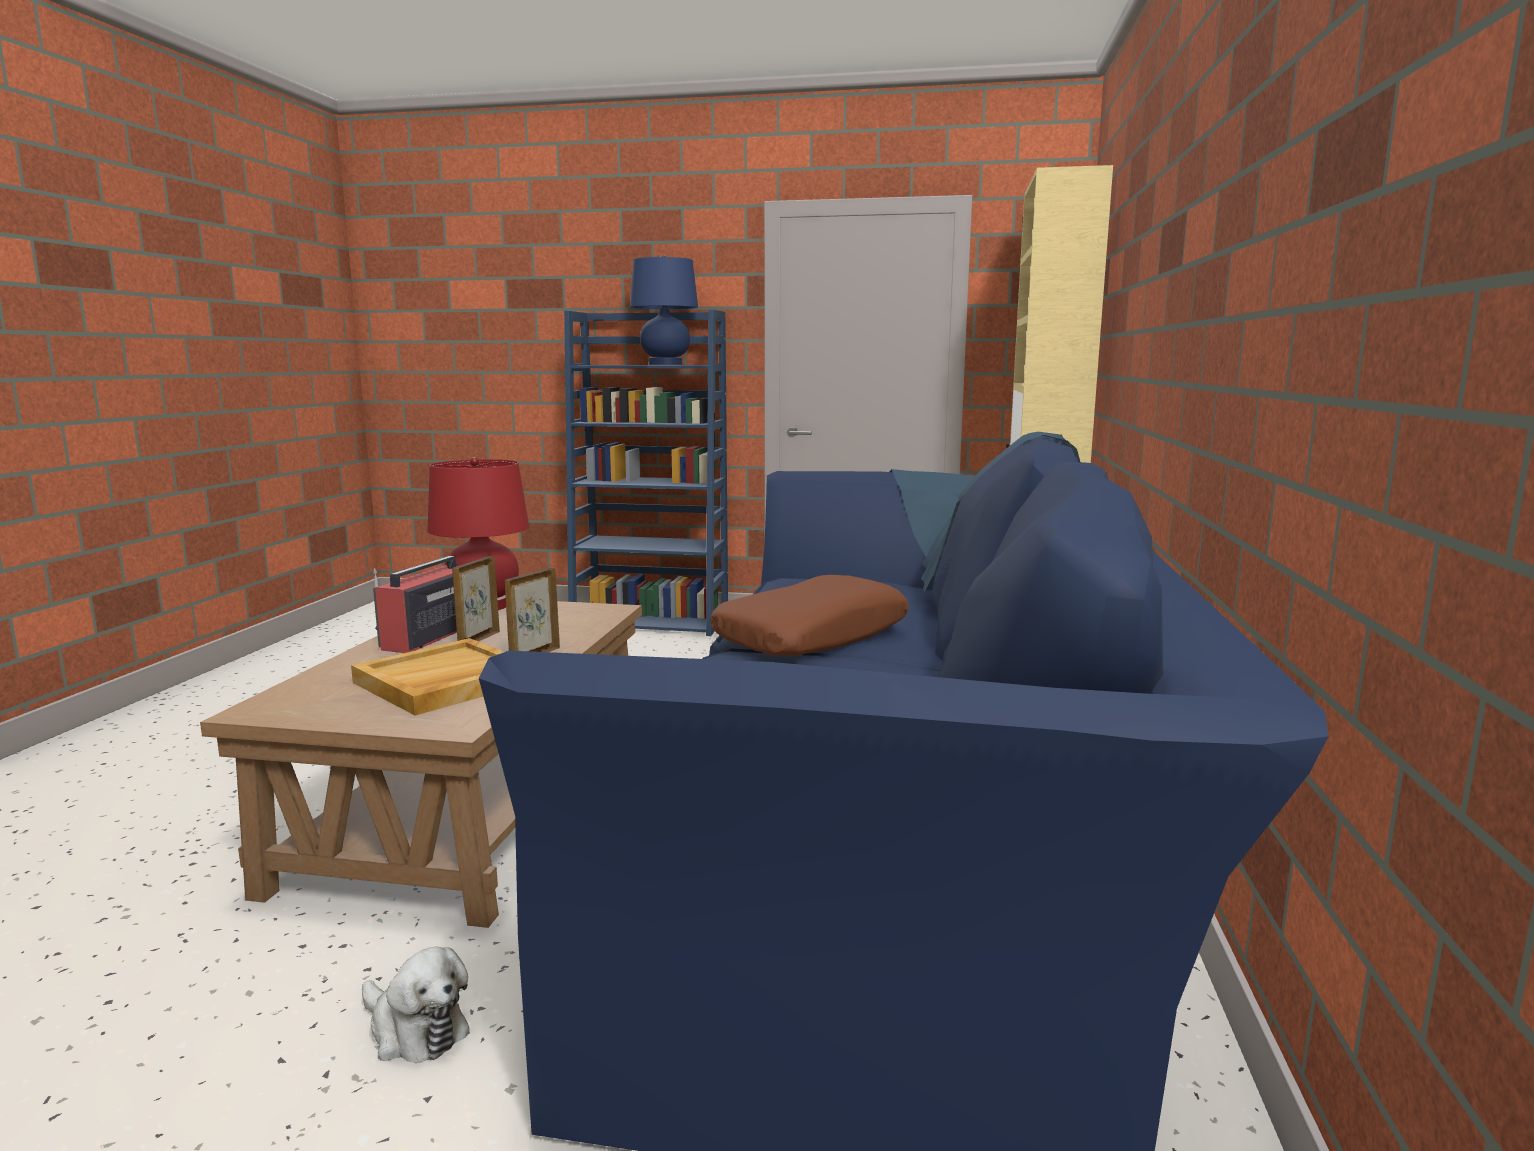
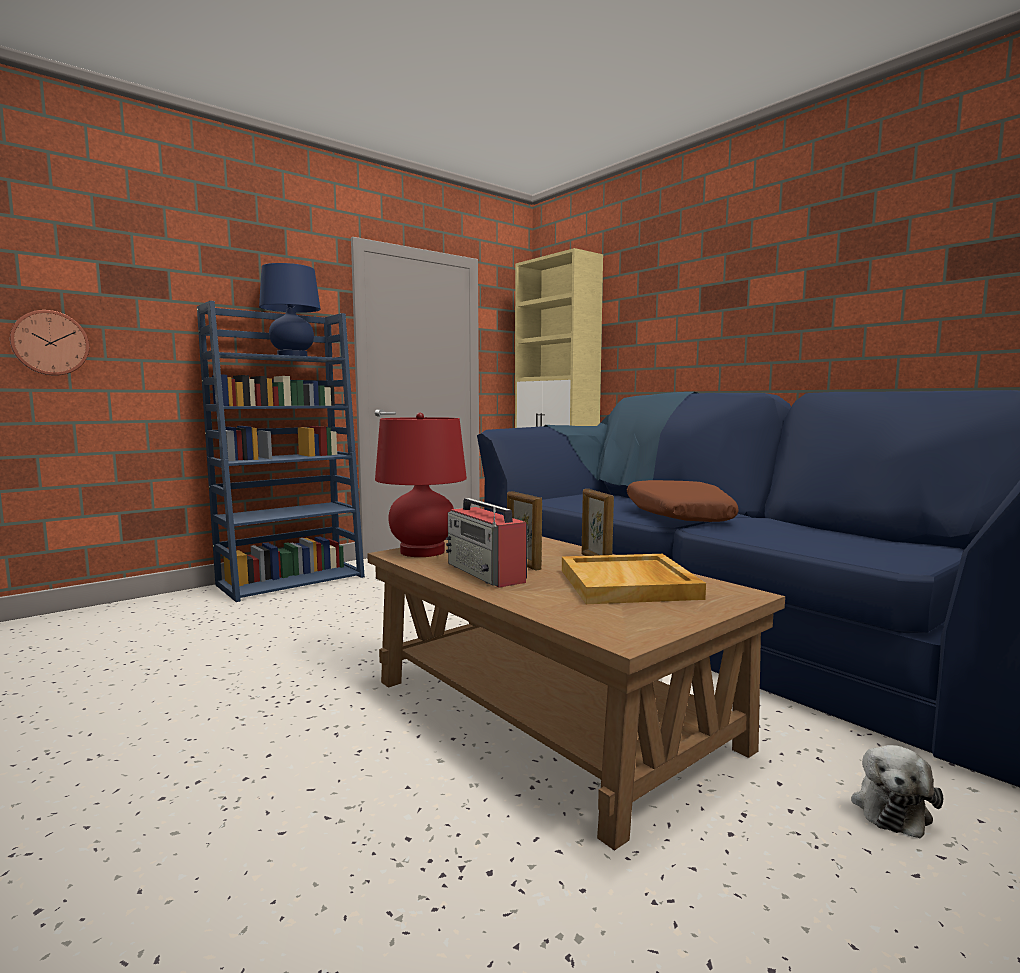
camera: 50 degrees left, 5 degrees down
(415, 1030) = (891, 808): plush toy -> plush toy turned 135 degrees clockwise
(468, 359) = (50, 343): none -> wall clock

